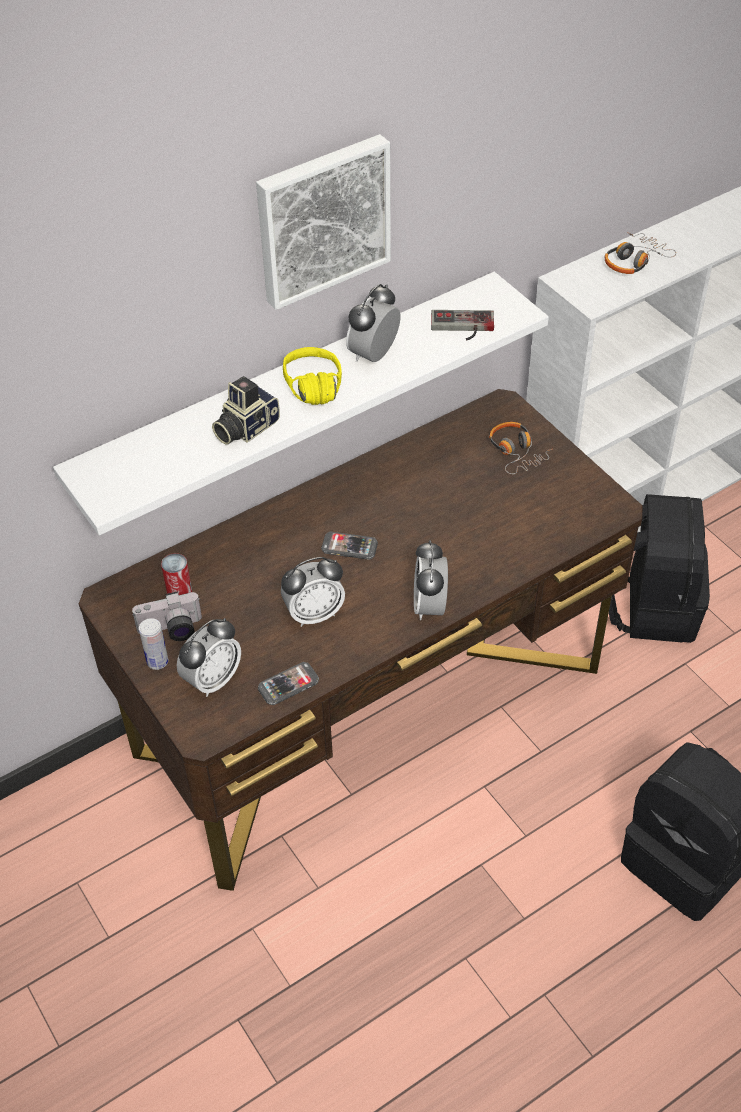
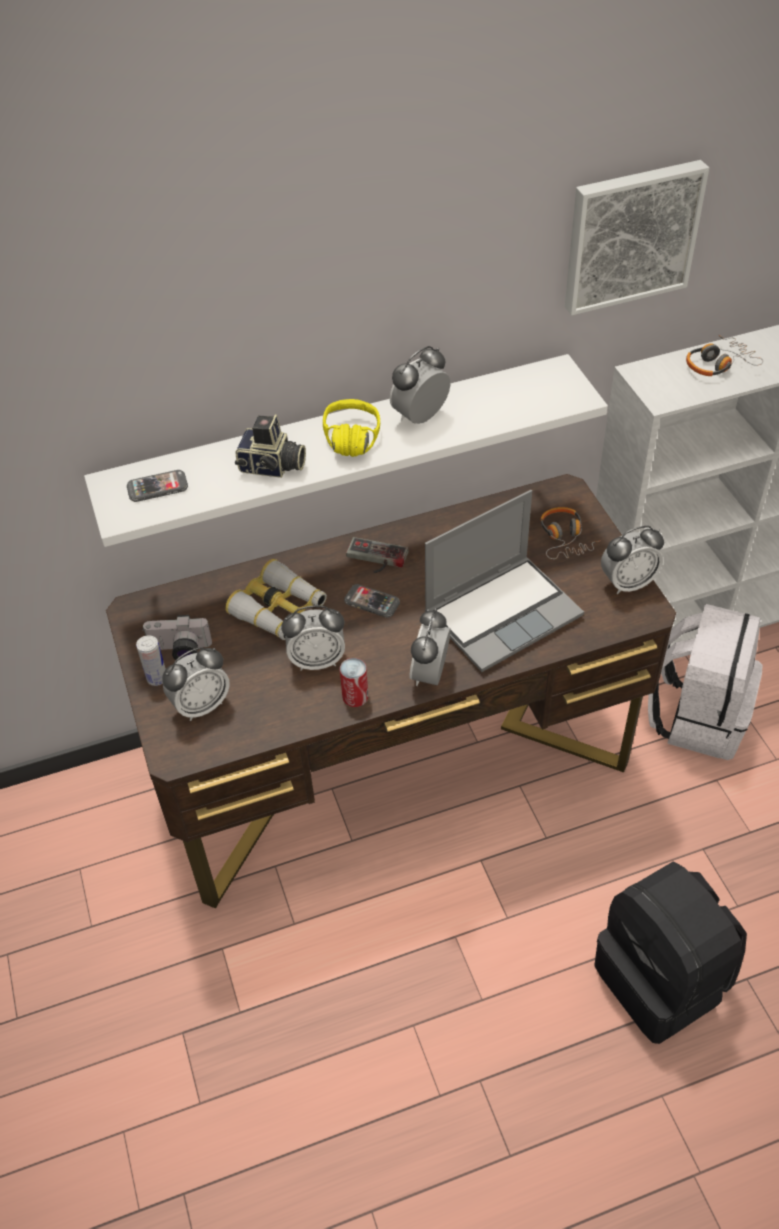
camera: 15 degrees right, 0 degrees up
(179, 592) = (199, 616): can -> can (355, 696)
(245, 427) = (272, 467): camera -> camera turned 135 degrees counterclockwise
(258, 570) = (279, 609): none -> binoculars
(288, 685) = (270, 724): phone -> phone (157, 487)
(322, 219) = (375, 272): picture -> picture (630, 235)
(462, 327) = (516, 403): game controller -> game controller (375, 559)
(480, 534) = (503, 613): none -> laptop
(589, 485) = (627, 583): none -> alarm clock
(651, 606) = (697, 716): black backpack -> white backpack

